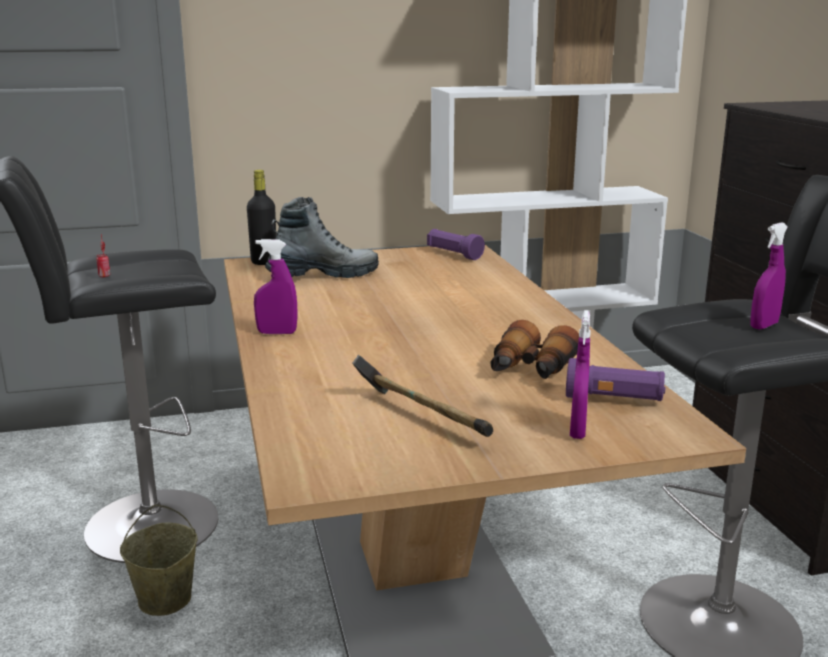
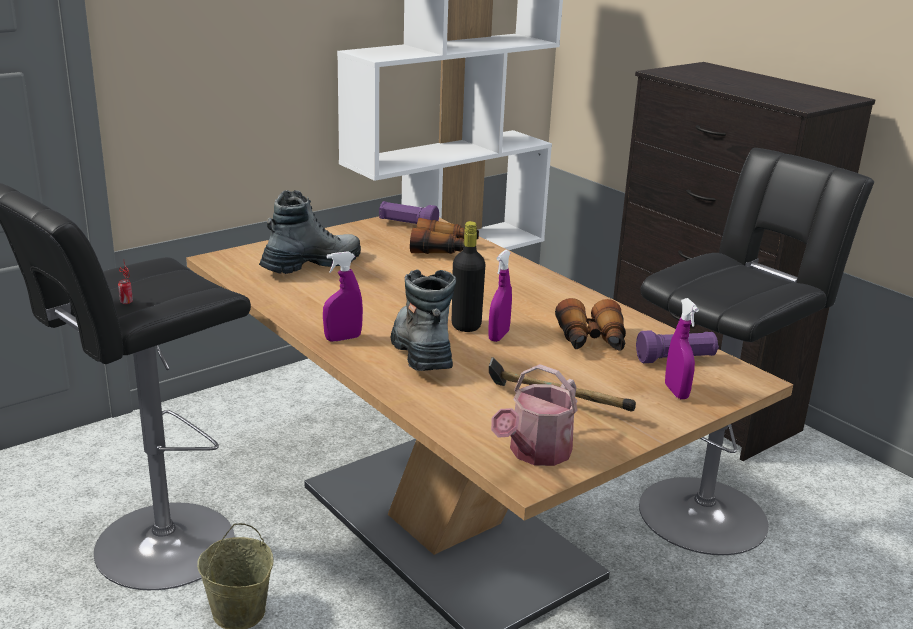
camera: 25 degrees left, 5 degrees up
(264, 262) = (234, 256): black bottle -> black bottle (466, 326)
(338, 353) = (421, 351): none -> boot
(341, 460) = (535, 453): none -> watering can
(467, 276) = (445, 249): none -> binoculars
(764, 326) = (743, 277): purple spray bottle -> purple spray bottle (498, 336)

